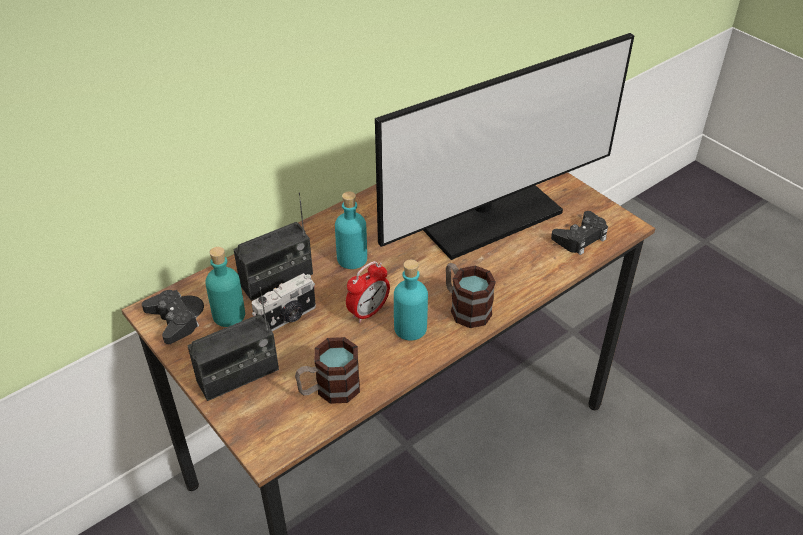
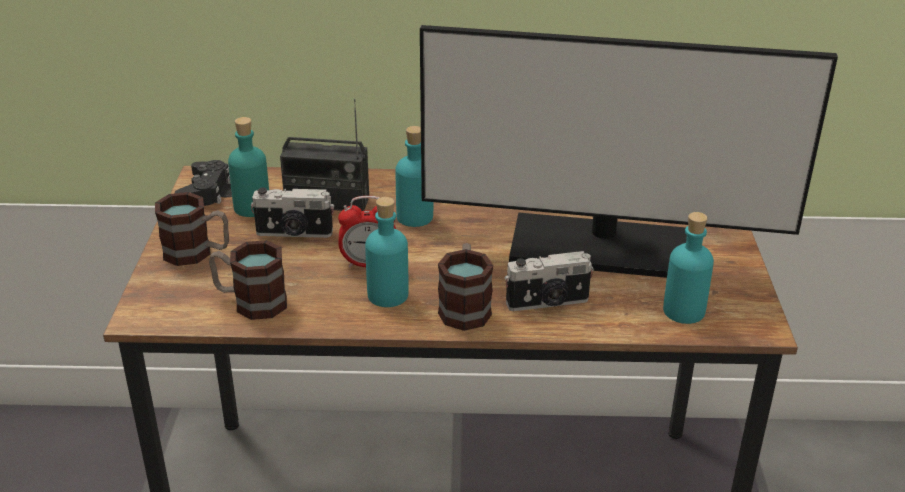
camera: 40 degrees right, 10 degrees down
(238, 376) = (197, 253): radio -> mug
(507, 276) = (548, 303): none -> camera
(580, 238) = (683, 311): black game controller -> turquoise bottle

